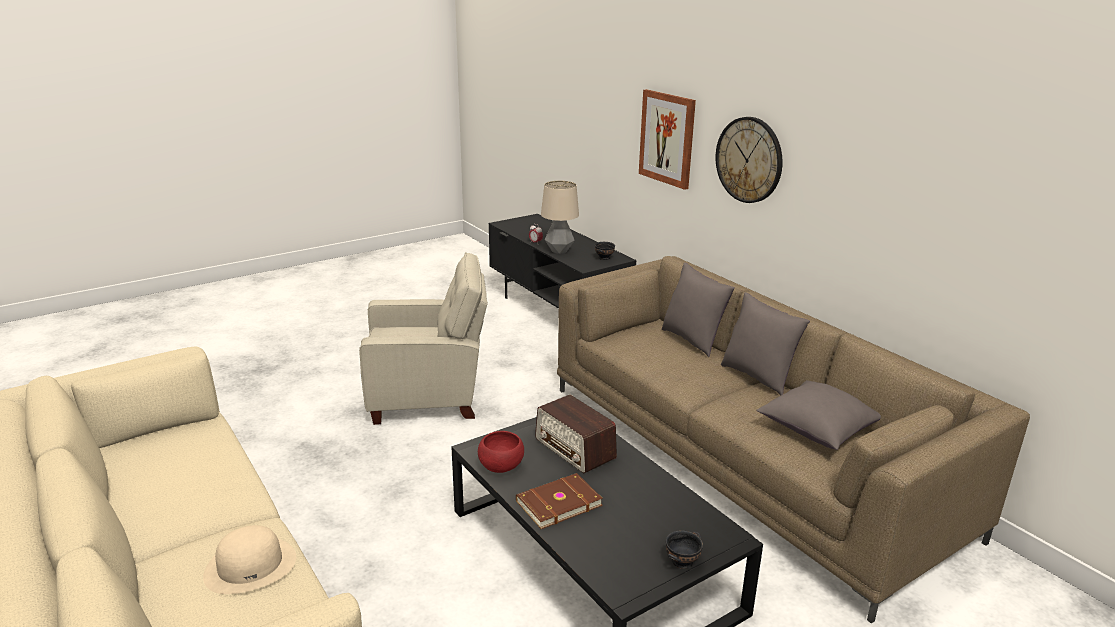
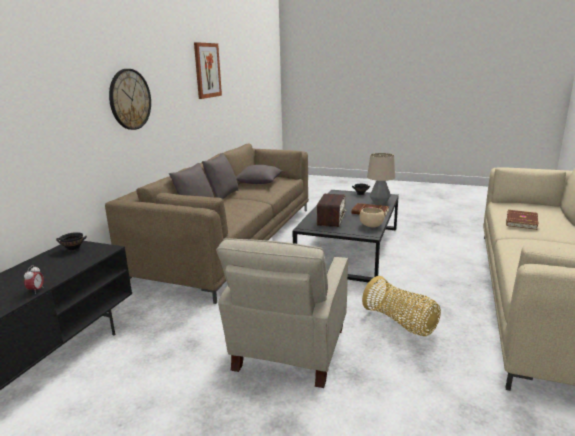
camera: 125 degrees left, 5 degrees down
(251, 565) = (520, 221): beige hat -> brown book
(366, 475) = (400, 323): none -> basket
(429, 397) = (288, 351): beige armchair -> beige armchair turned 120 degrees counterclockwise
(501, 467) = (371, 226): red bowl -> beige bowl
(559, 251) = (62, 271): table lamp -> table lamp (379, 203)
(667, 138) = (63, 110): picture -> picture (207, 70)

